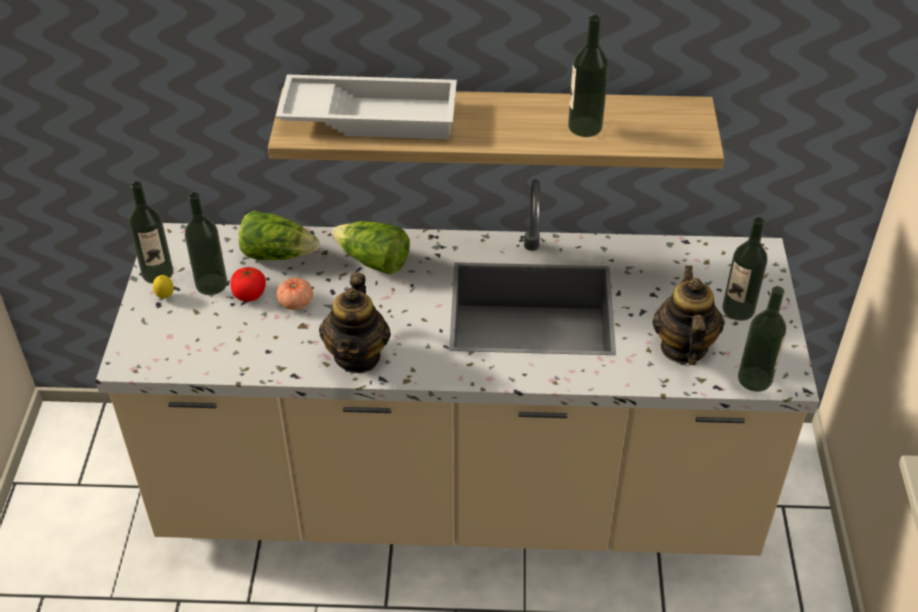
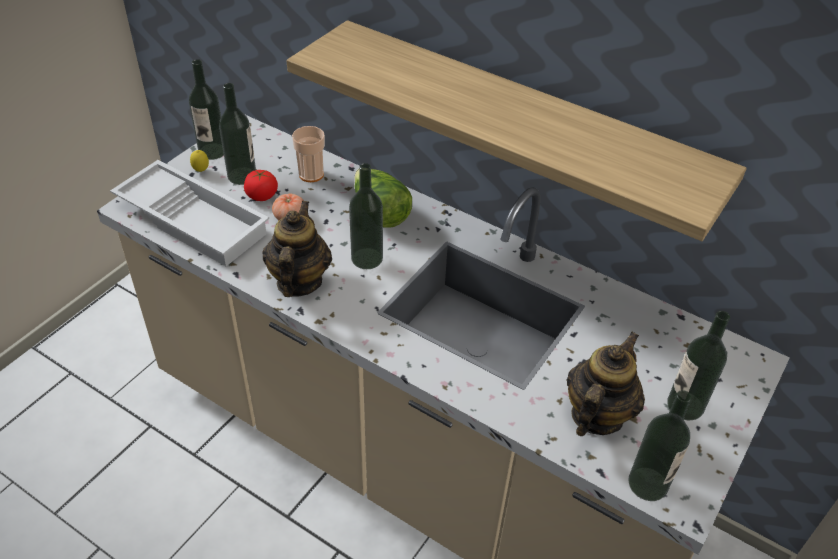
camera: 30 degrees right, 0 degrees up
(278, 254) = (311, 174): lettuce -> cup
(357, 356) = (298, 281): teapot -> teapot turned 150 degrees clockwise
(371, 115) = (395, 65): white tray -> white tray (195, 219)
(585, 126) = (583, 145): bottle -> bottle (367, 258)

